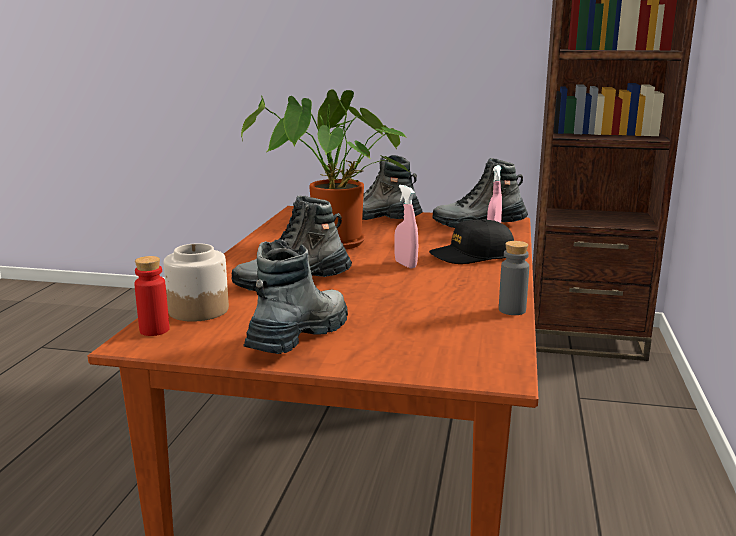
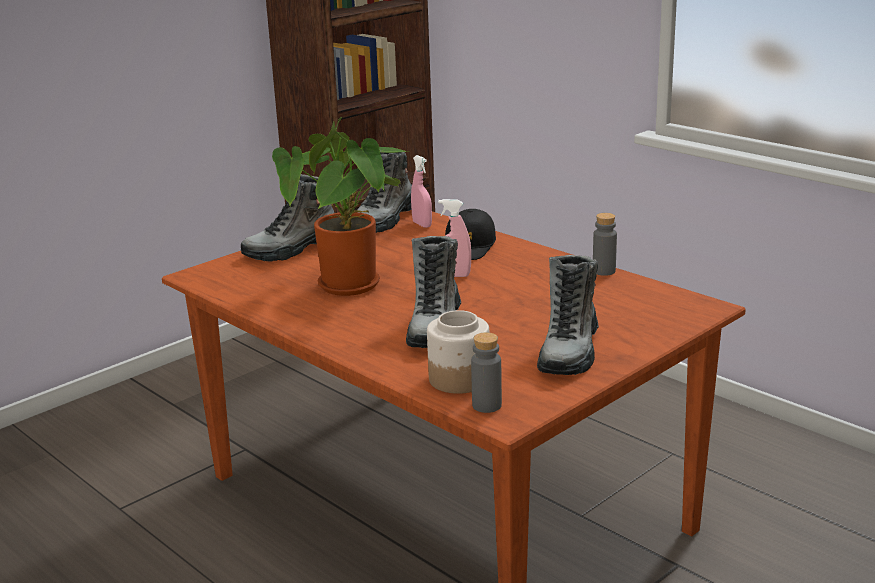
camera: 55 degrees left, 5 degrees up
(154, 330) = (486, 405): red bottle -> grey bottle
(299, 336) = (569, 351): boot -> boot turned 135 degrees counterclockwise

